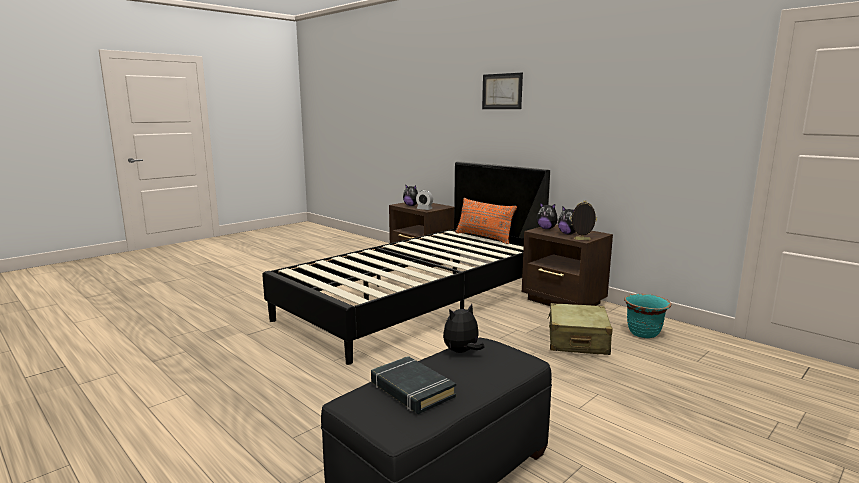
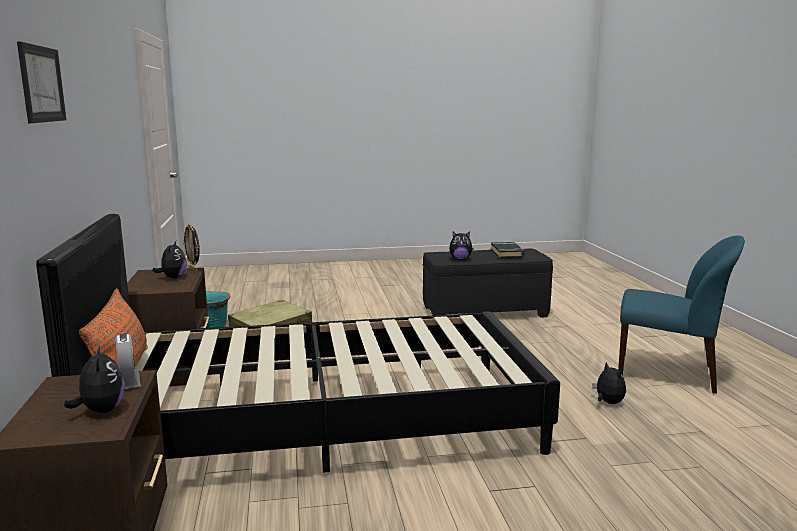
camera: 145 degrees left, 0 degrees up
(149, 420) = (668, 373): none -> blue chair
(546, 229) = (160, 288): plush toy -> plush toy (608, 402)

